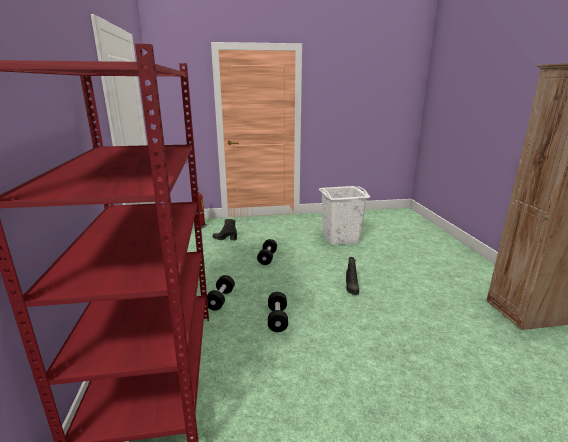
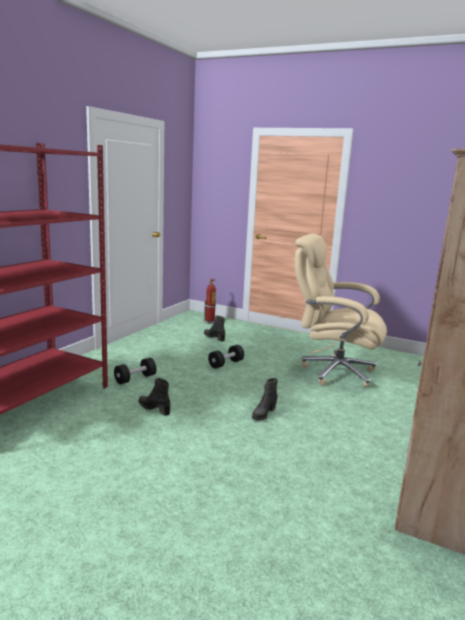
camera: 35 degrees right, 5 degrees down
(277, 319) = (154, 408): black dumbbell -> black boot
(340, 238) = (333, 372): white laundry basket -> beige office chair

